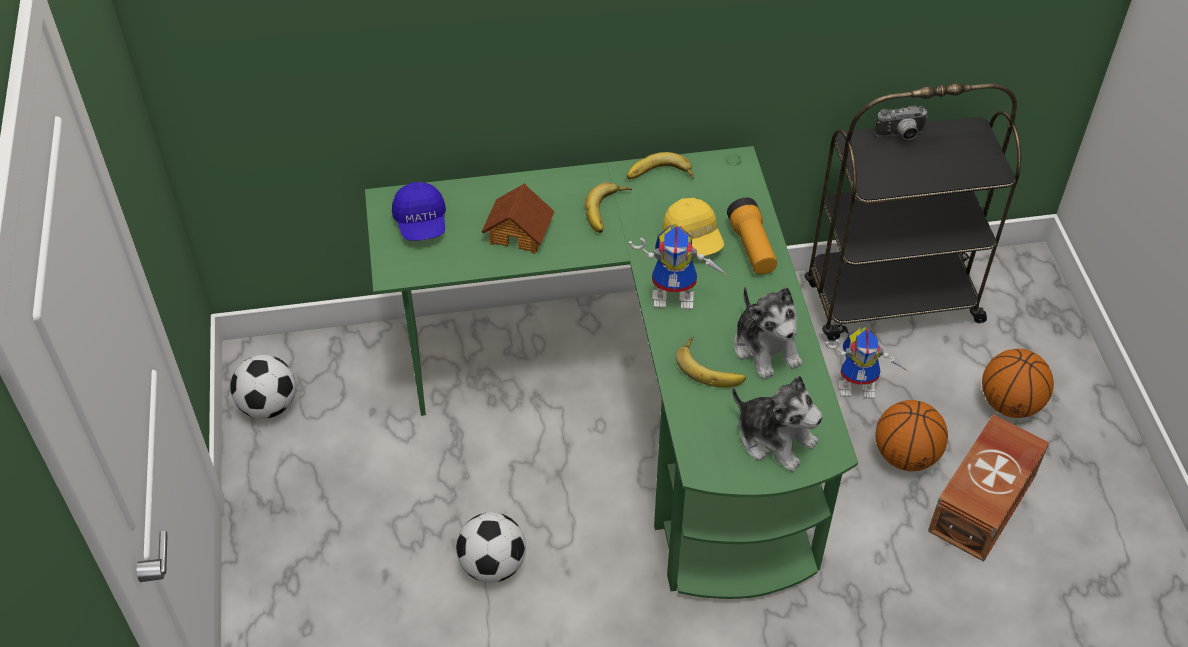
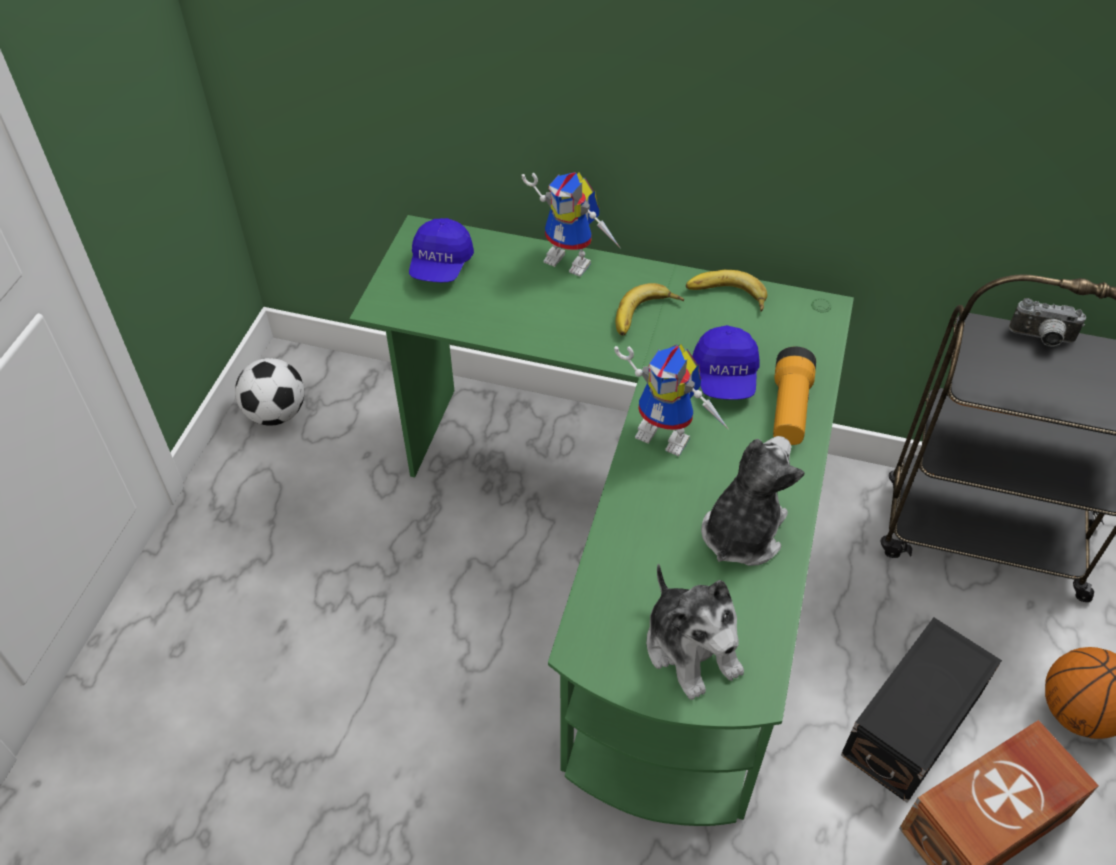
camera: 25 degrees right, 0 degrees up
(492, 565) = (391, 660): football -> none
(519, 232) = (536, 307): toy house -> none
(693, 239) = (725, 377): yellow cap -> blue cap
(711, 366) = (663, 530): banana -> none
(766, 348) = (742, 532): plush toy -> plush toy turned 150 degrees counterclockwise
(859, 385) = (897, 620): toy robot -> toy robot (574, 260)
(905, 455) = (915, 724): basketball -> black storage box

